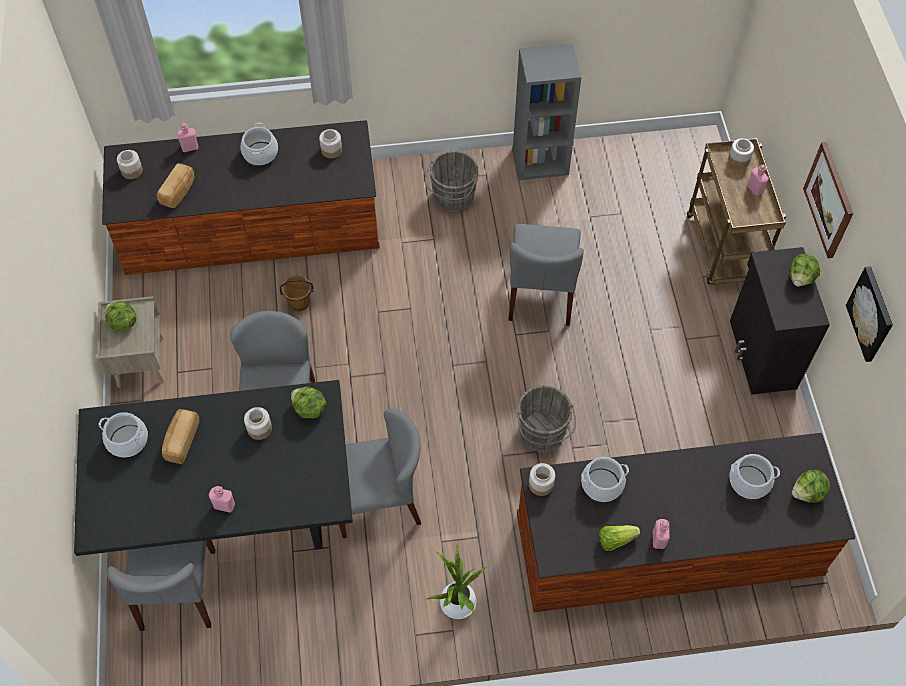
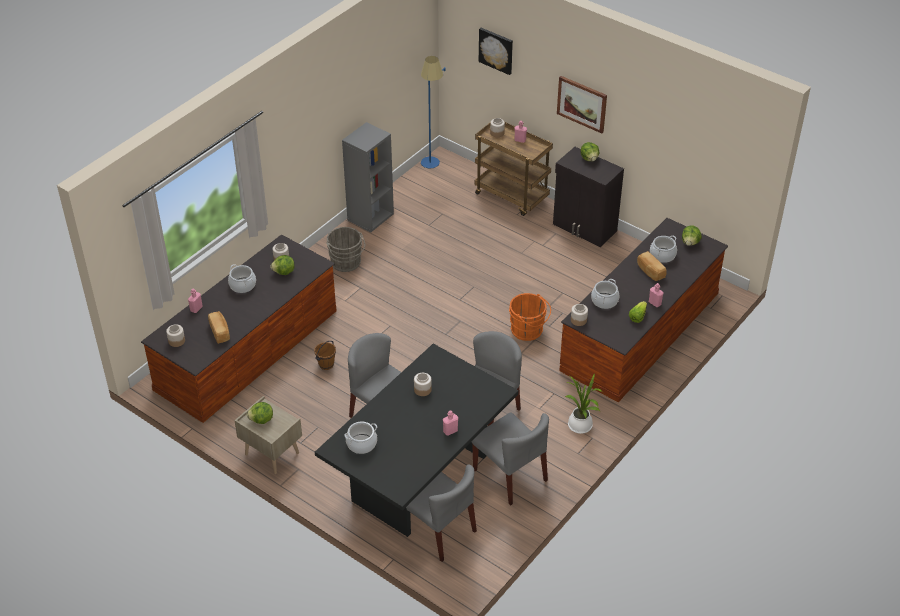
camera: 45 degrees left, 15 degrees down
(181, 441) = (390, 423): bread -> bread (650, 271)
(309, 409) = (436, 364): lettuce -> lettuce (284, 272)
(541, 294) = (449, 274): grey chair -> grey chair (510, 475)
(542, 435) = (528, 331): grey bucket -> orange bucket
(676, 147) = (432, 167): none -> blue floor lamp
(872, 314) = (654, 134): picture -> picture (496, 50)

